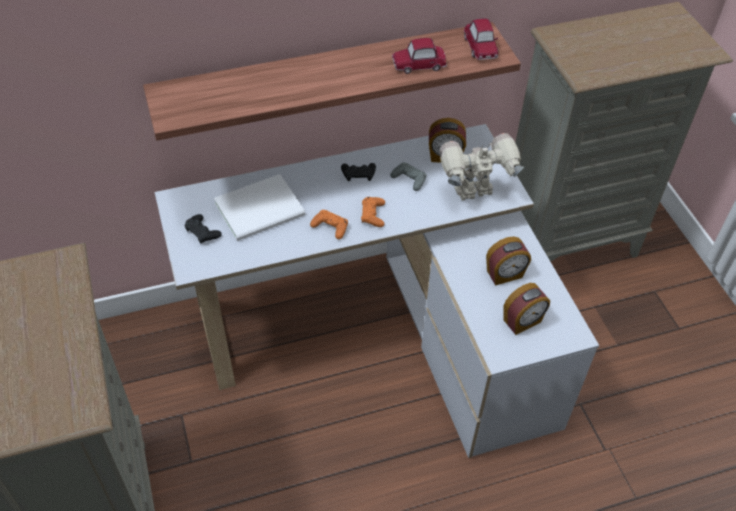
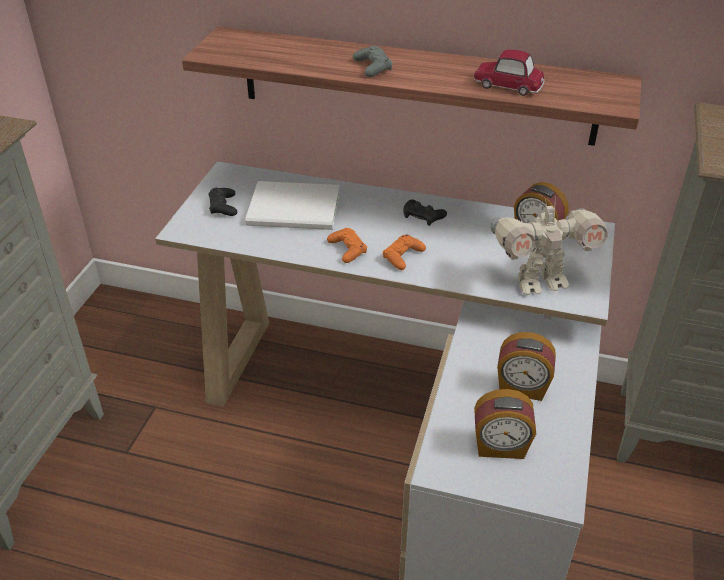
camera: 35 degrees right, 10 degrees down
(409, 179) = (474, 240): grey game controller -> grey game controller (373, 67)
(475, 194) = (539, 282): toy robot -> toy robot turned 150 degrees clockwise
(480, 47) = (601, 91): toy car -> none

